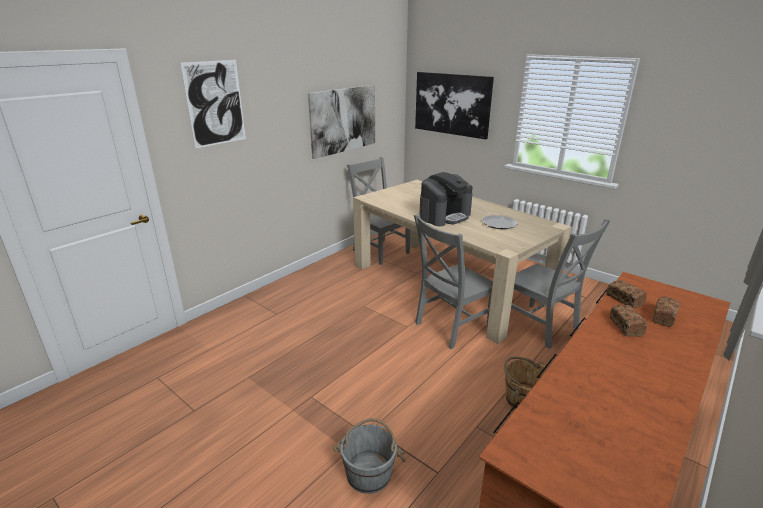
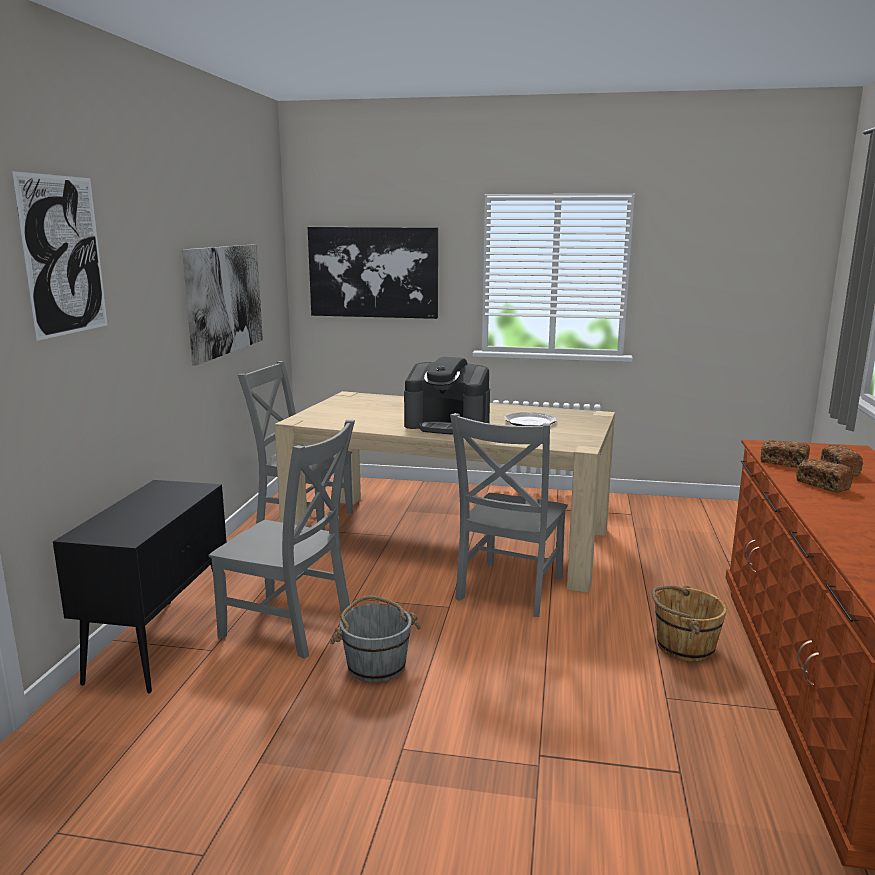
camera: 30 degrees left, 10 degrees down
(260, 303) = (161, 642): none -> black cabinet
(369, 473) = (597, 813): grey bucket -> grey bucket (376, 665)
(444, 216) = (448, 425): coffee machine -> coffee machine turned 90 degrees clockwise
(542, 327) = (618, 559): grey chair -> grey chair (291, 626)

